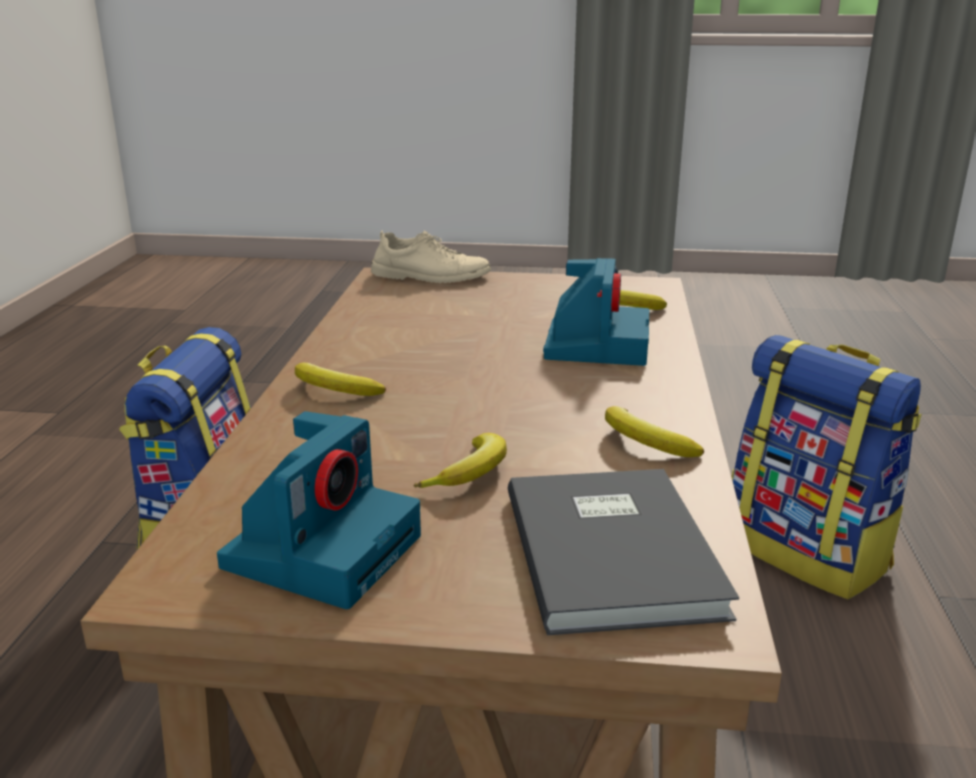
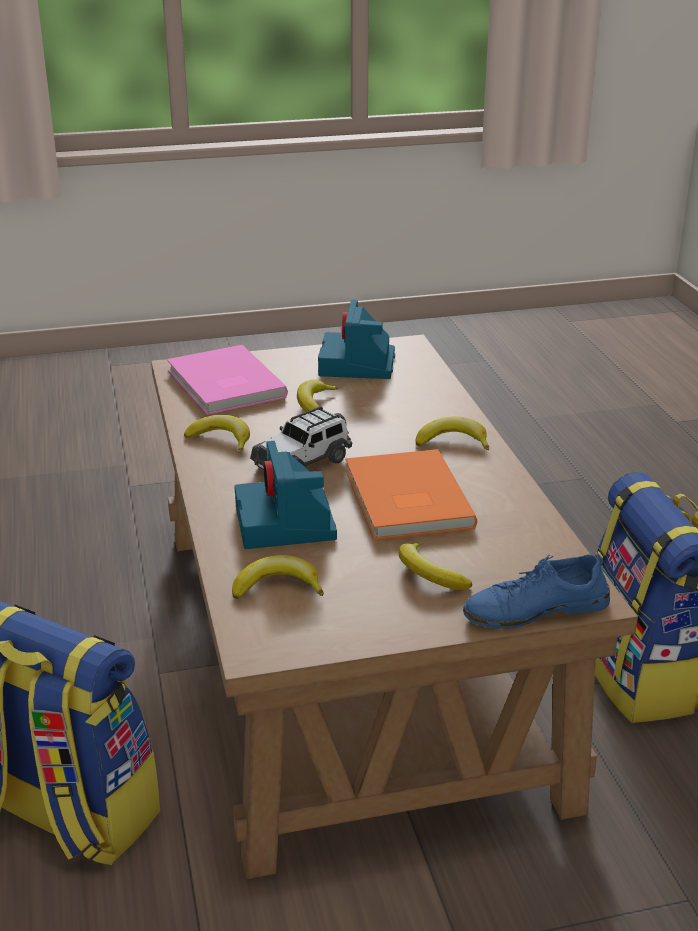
camera: 160 degrees right, 5 degrees up
(430, 276) = (535, 609): beige shoe -> blue shoe
(458, 346) = (404, 500): none -> orange book
(490, 299) = (429, 574): none -> banana
(544, 396) = (302, 463): none -> toy car
(616, 550) = (223, 385): grey book -> pink book

